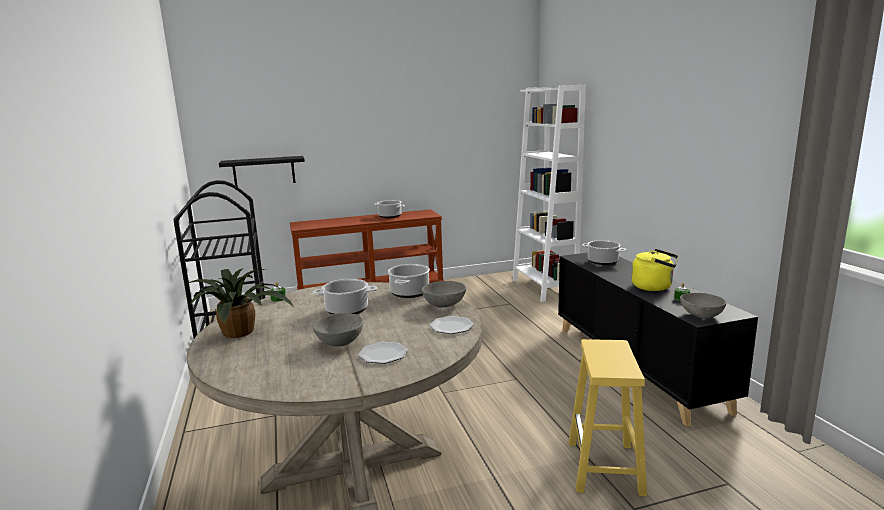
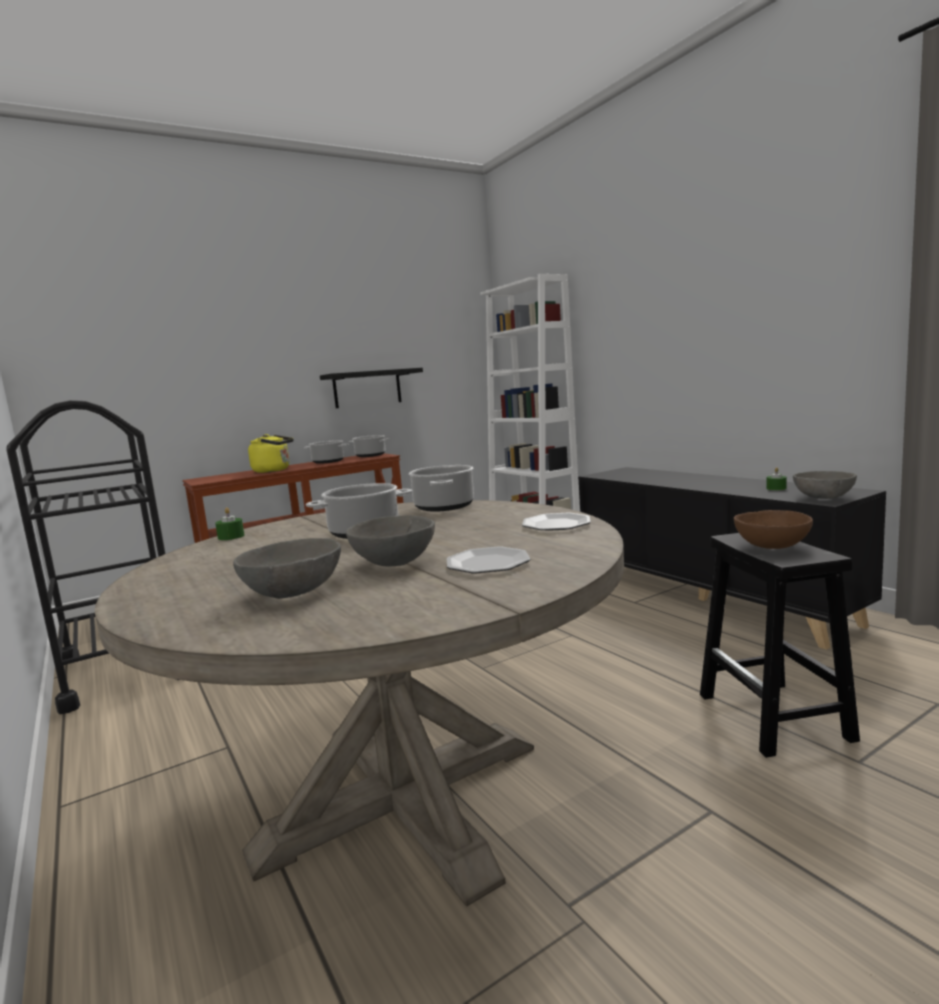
camera: 15 degrees left, 5 degrees down
(241, 332) = (193, 576): potted plant -> none
(264, 171) = (138, 407): black shelf -> black shelf (367, 388)
(444, 305) = (514, 509): grey bowl -> grey bowl (294, 592)
(603, 262) = (638, 474): cooking pot -> cooking pot (371, 455)
(605, 468) = (775, 717): yellow stool -> black stool
(608, 357) = (771, 547): none -> brown bowl
(654, 287) = (729, 484): yellow kettle -> yellow kettle (274, 470)

